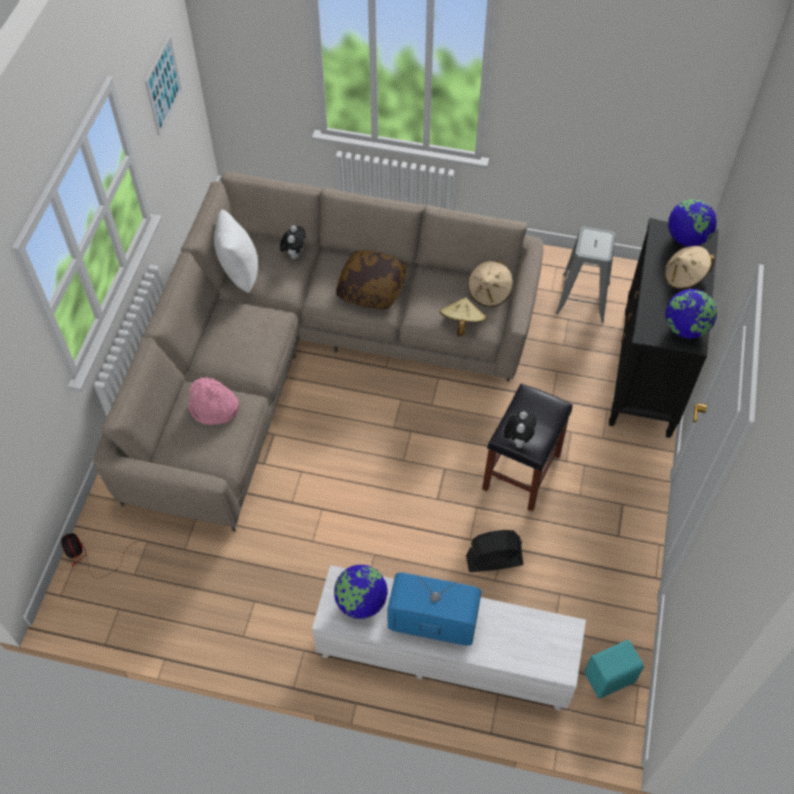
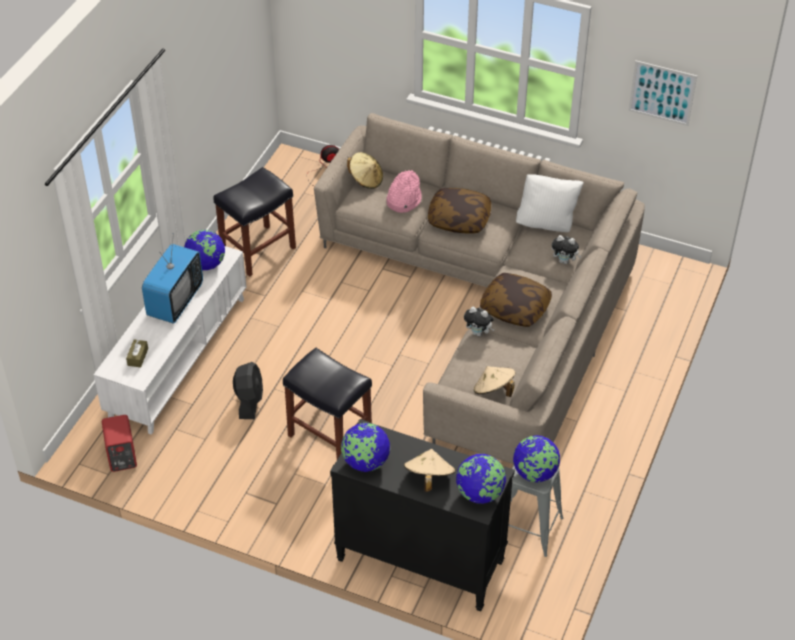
camera: 100 degrees right, 10 degrees down
(240, 351) = (459, 219): none -> pillow
(246, 605) = (258, 249): none -> black stool
(461, 324) = (460, 364): beige hat -> beige hat (366, 180)
(518, 439) = (310, 363): plush toy -> plush toy (478, 333)
(535, 641) = (138, 357): none -> brown tissue box
(595, 242) = (535, 473): none -> globe
(610, 678) = (121, 457): turquoise speaker -> red speaker

